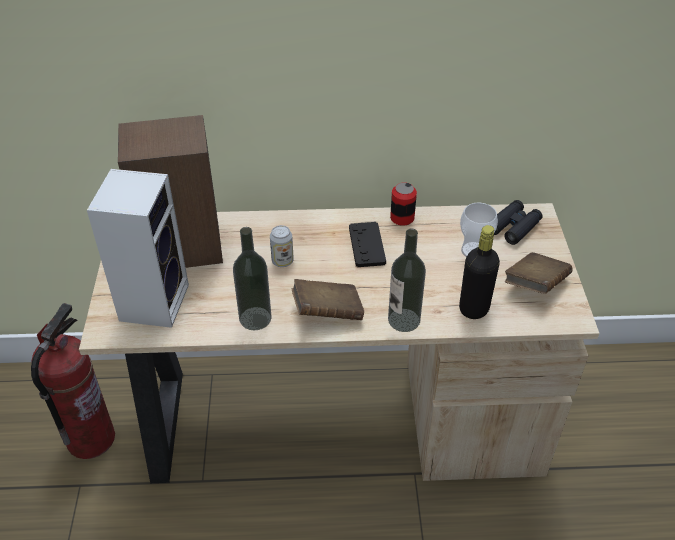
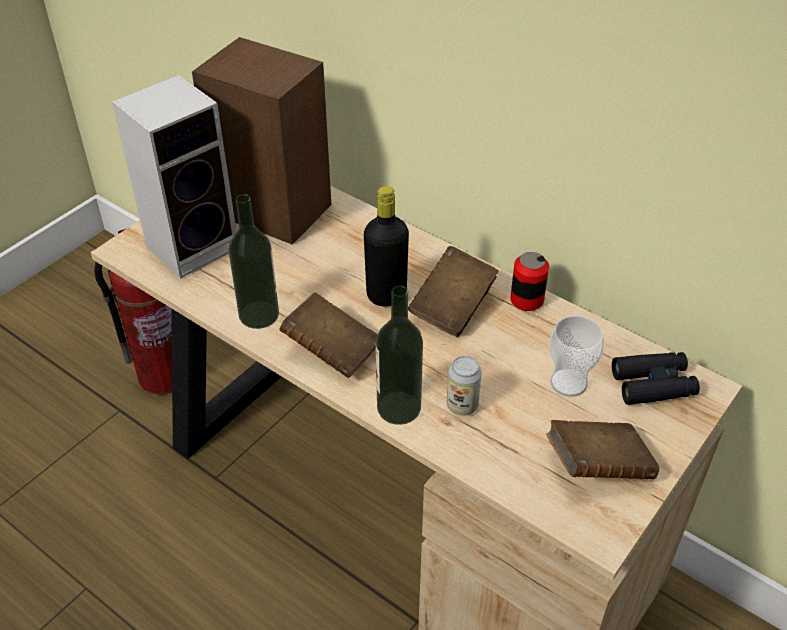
camera: 40 degrees right, 0 degrees up
(282, 261) = (348, 274): can -> can (462, 405)
(367, 245) = (452, 307): black game controller -> brown book
(473, 309) = (490, 445): black bottle -> black bottle (386, 295)

